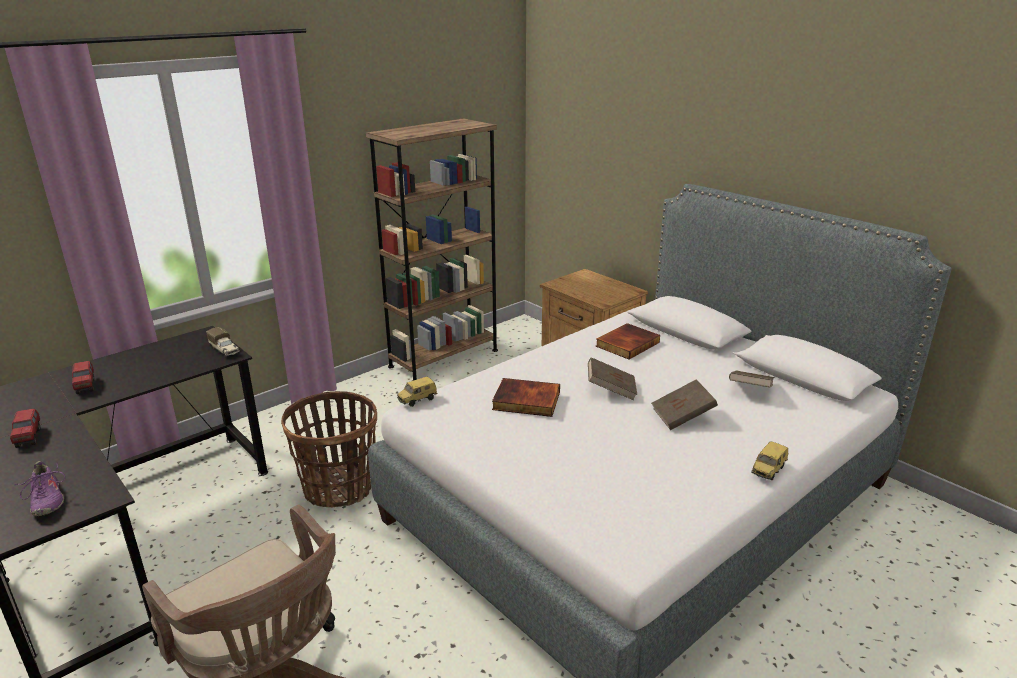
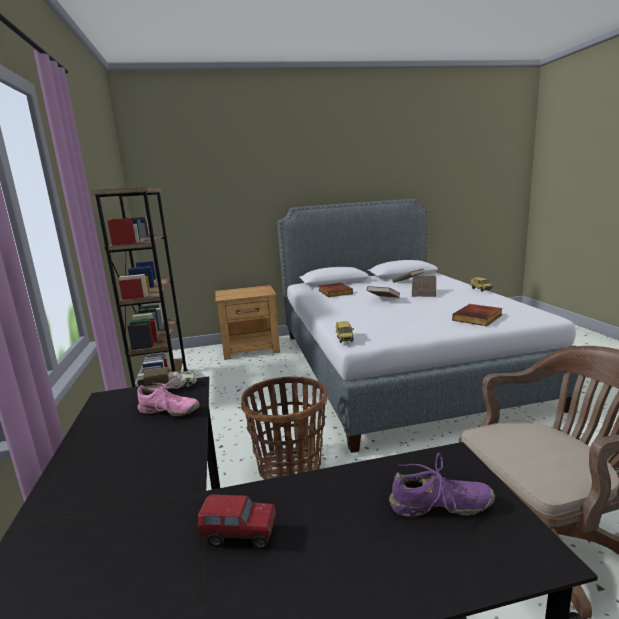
camera: 60 degrees left, 10 degrees down
(86, 386) = (127, 483): toy truck -> none
(182, 364) = (169, 411): none -> pink shoe
(525, 401) = (380, 314): book -> book (478, 318)

